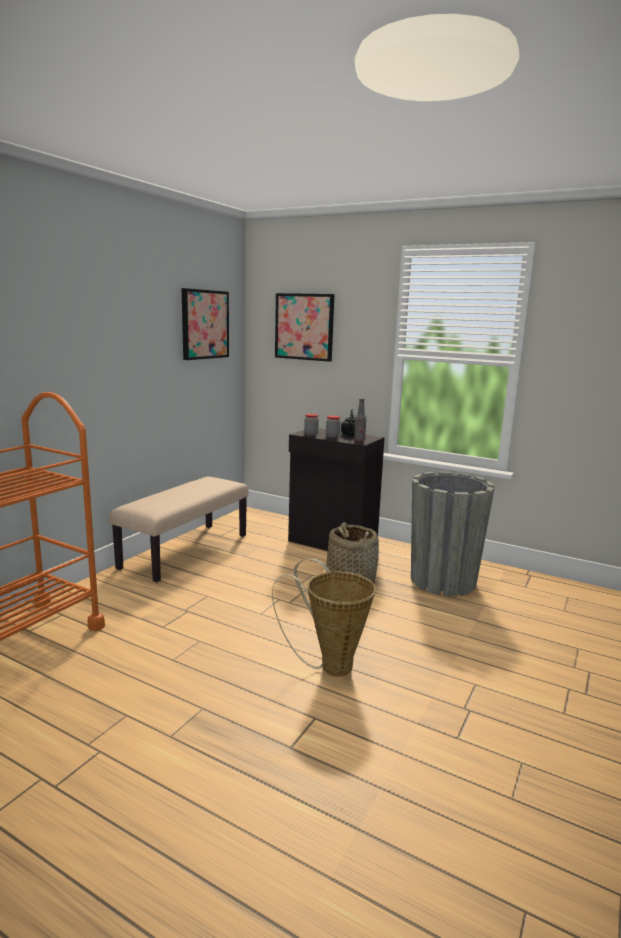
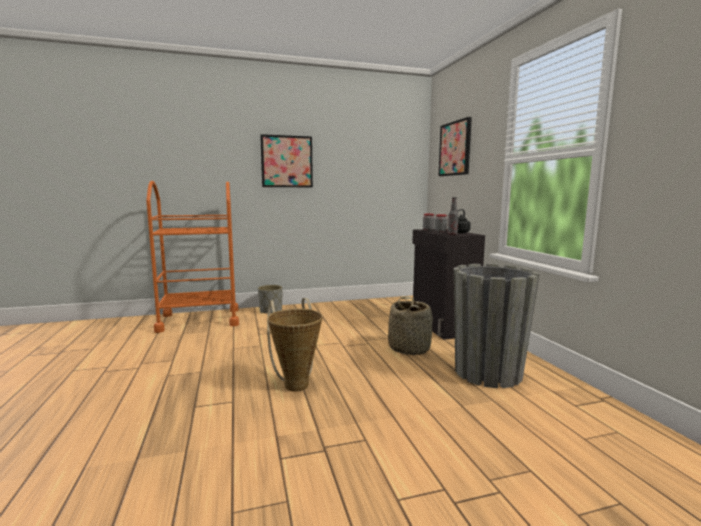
camera: 45 degrees right, 5 degrees down
(105, 587) = (271, 311): none -> grey planter
(185, 551) = (340, 307): beige bench -> none
(204, 324) = (383, 153): picture -> picture (286, 161)

